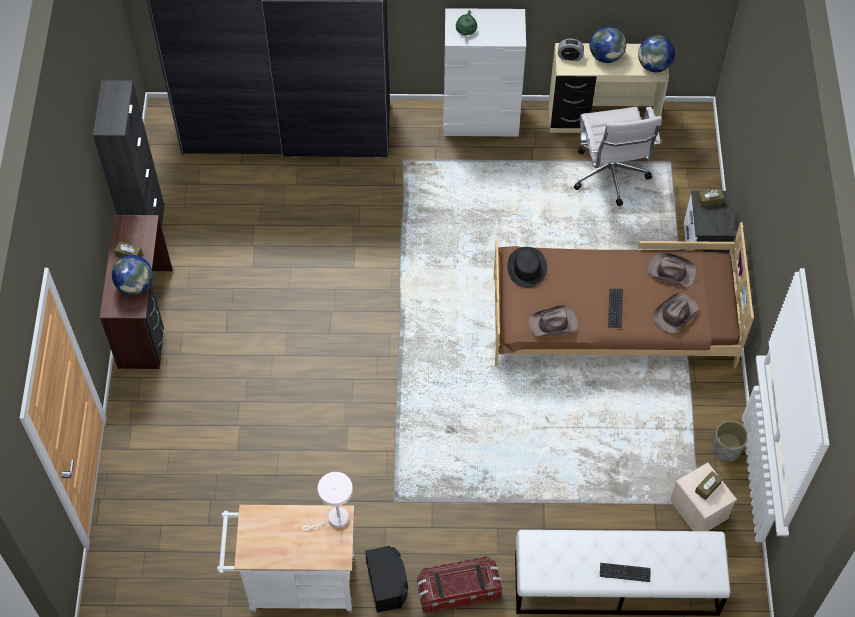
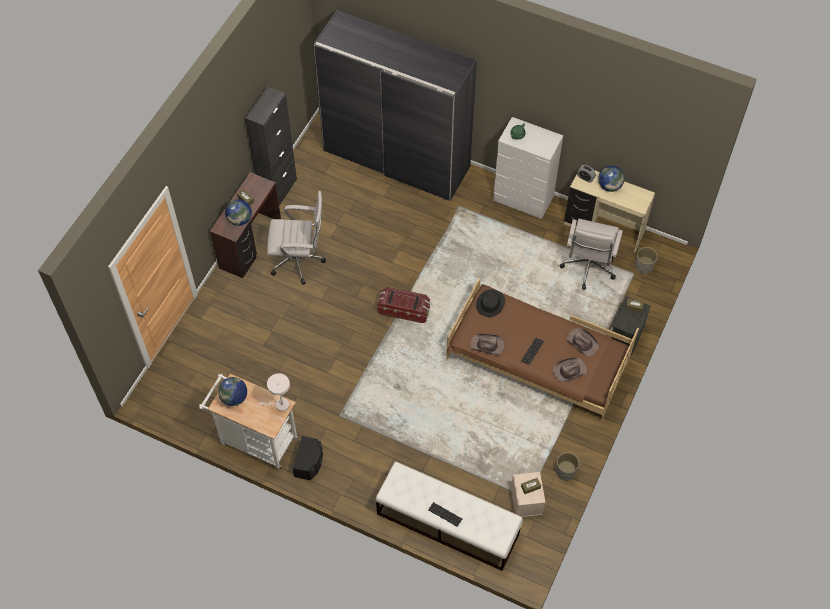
camera: 25 degrees right, 0 degrees up
(227, 314) = (300, 261): none -> white office chair
(458, 591) = (349, 486): storage box -> storage box (404, 310)
(654, 66) = (638, 204): globe -> globe (234, 398)
(678, 148) = (644, 266): none -> grey planter

